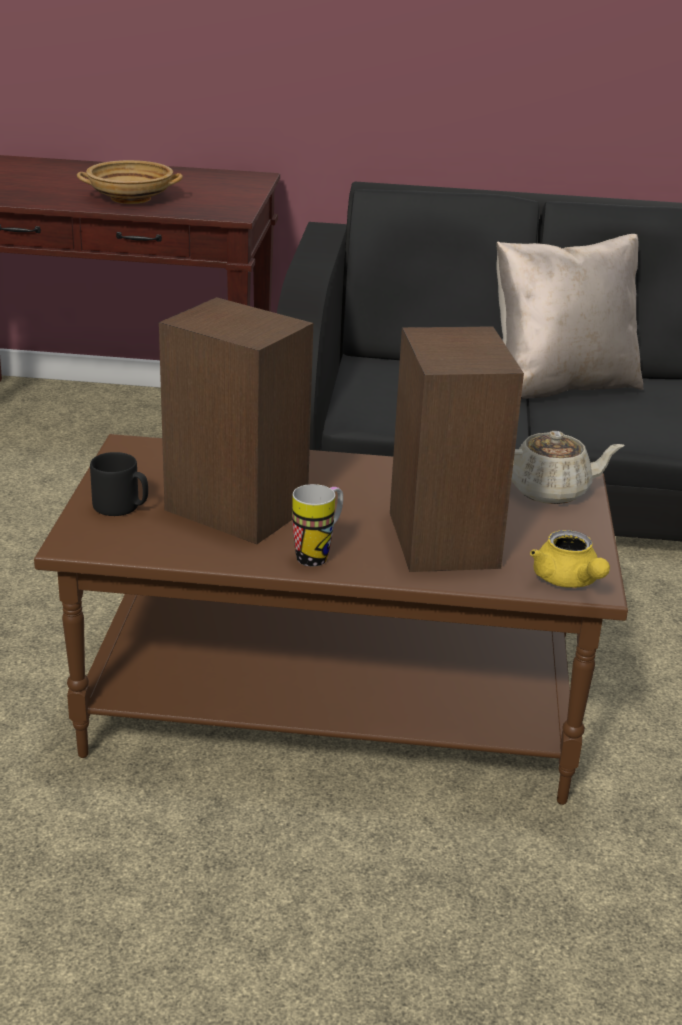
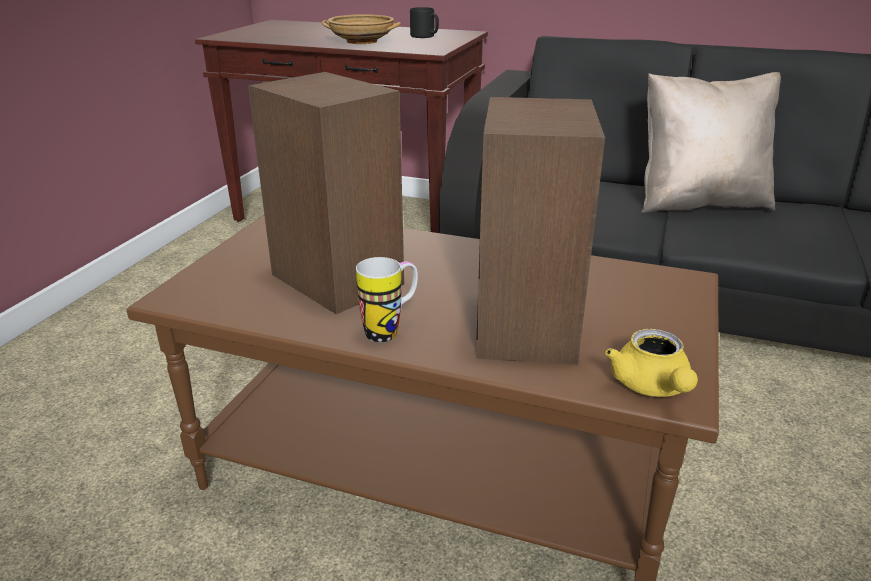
camera: 15 degrees right, 0 degrees up
(121, 507) = (236, 269): black mug -> black mug (425, 36)
(551, 491) = (657, 287): beige teapot -> none

